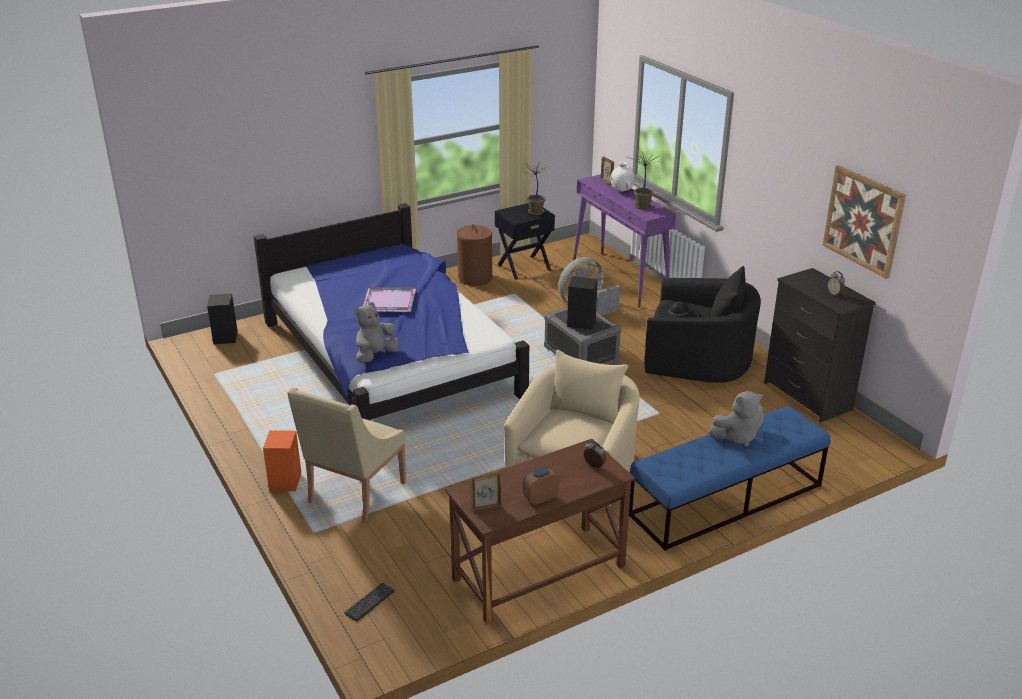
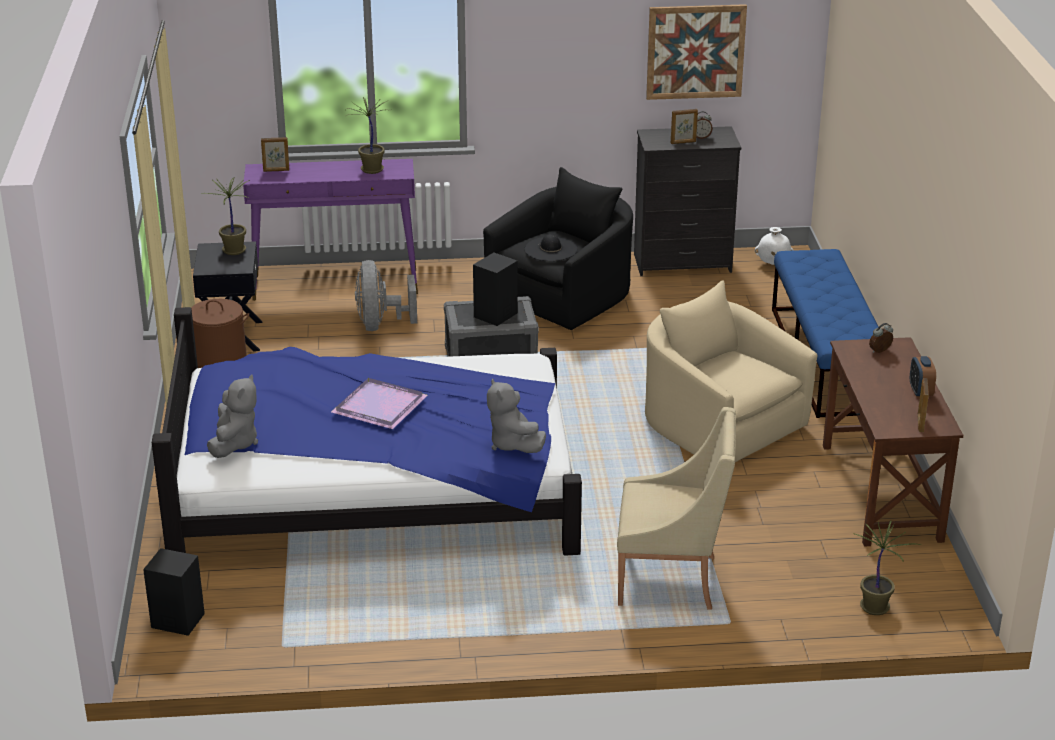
camera: 65 degrees left, 0 degrees up
(285, 481) = (609, 627): orange speaker -> none
(354, 494) = (671, 580): beige armchair -> beige armchair turned 45 degrees counterclockwise
(369, 602) = (876, 608): keyboard -> potted plant
(621, 191) = (313, 169): white vase -> white vase (772, 264)
(737, 437) = (816, 290): grey plush toy -> grey plush toy (234, 443)
(814, 289) = (683, 142): none -> picture frame

